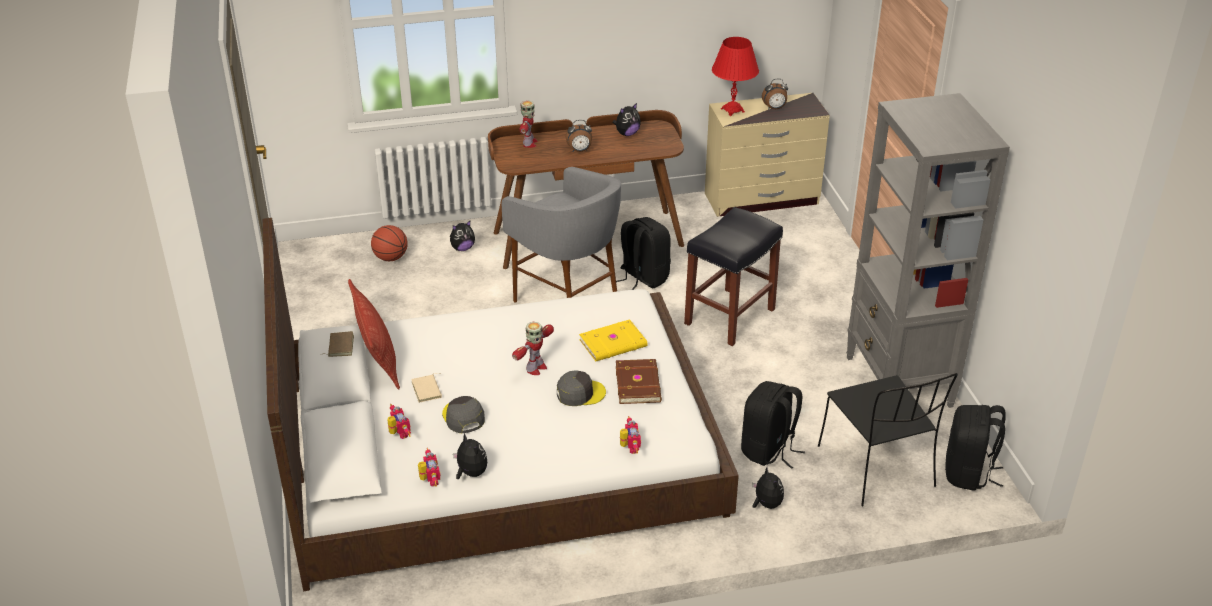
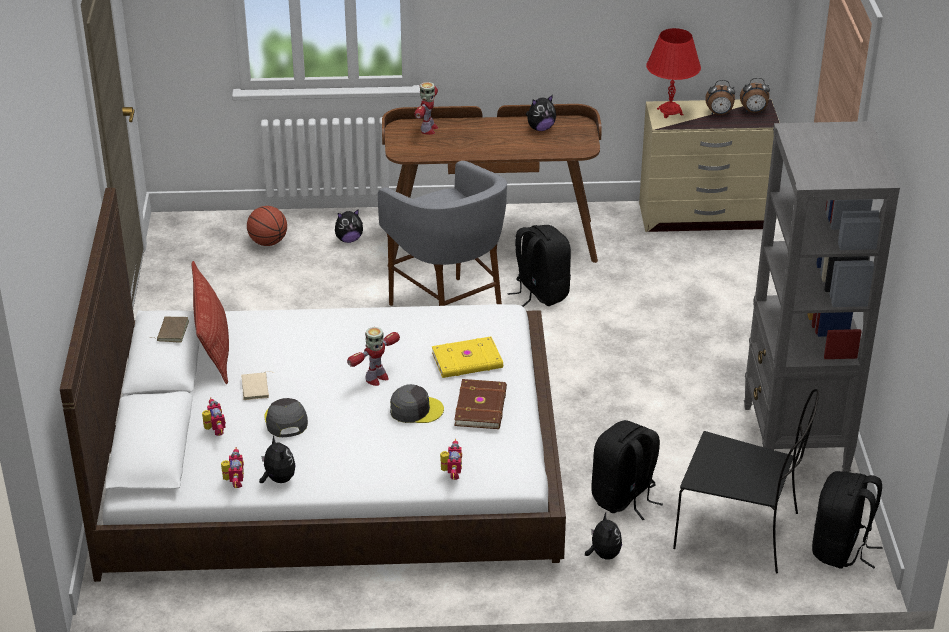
camera: 10 degrees right, 0 degrees up
(579, 151) = (481, 143): alarm clock -> alarm clock (753, 112)
(729, 317) = (625, 348): black stool -> none
(877, 468) = (740, 531): black chair -> black chair turned 60 degrees counterclockwise

